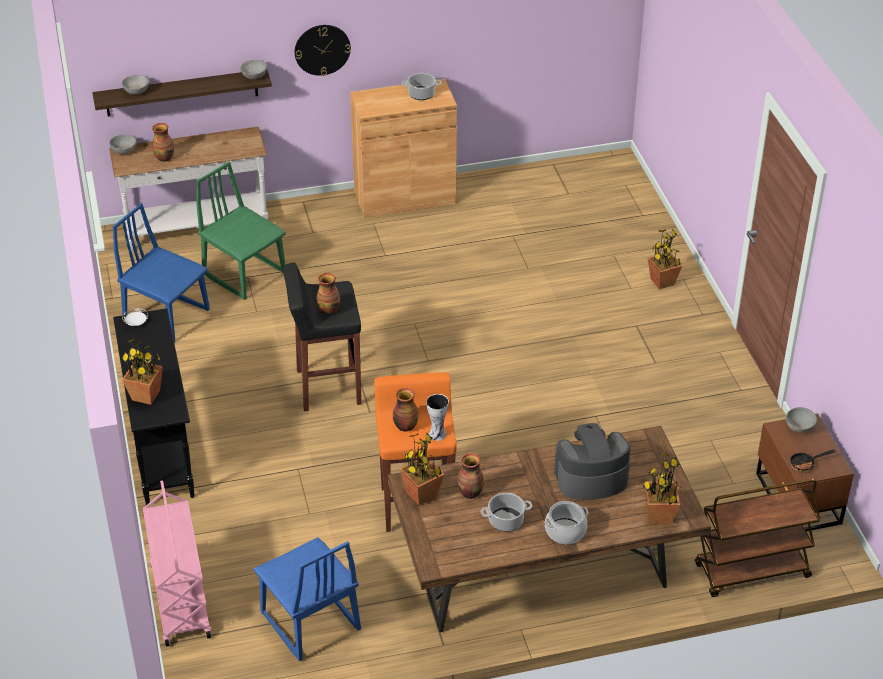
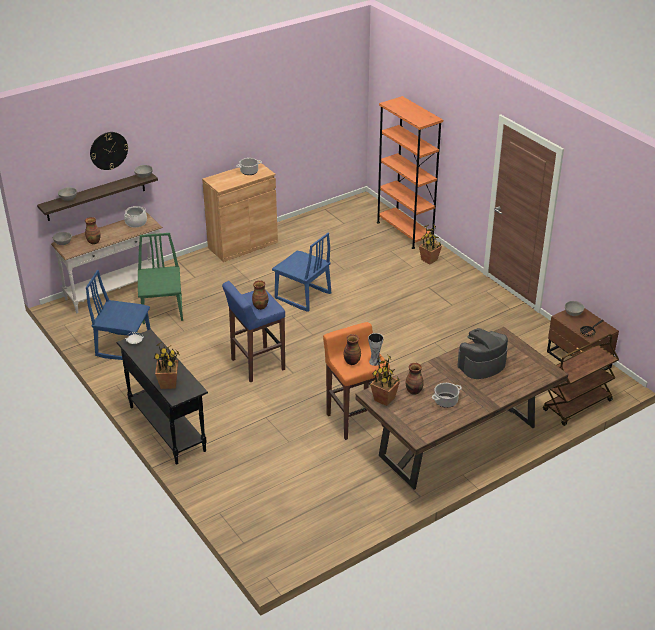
camera: 20 degrees left, 5 degrees down
(180, 600) = (233, 516): pink cart -> none
(245, 273) = (163, 310): green chair -> green chair turned 60 degrees clockwise
(309, 622) = (327, 506): blue chair -> blue chair (302, 296)
(322, 49) = (183, 151): wall clock -> wall clock (108, 150)
(327, 387) = (257, 365): black stool -> blue stool
(565, 531) = (485, 398): cooking pot -> cooking pot (136, 222)
(652, 226) = (405, 231): none -> orange bookcase
(659, 516) = (535, 376): potted plant -> none

